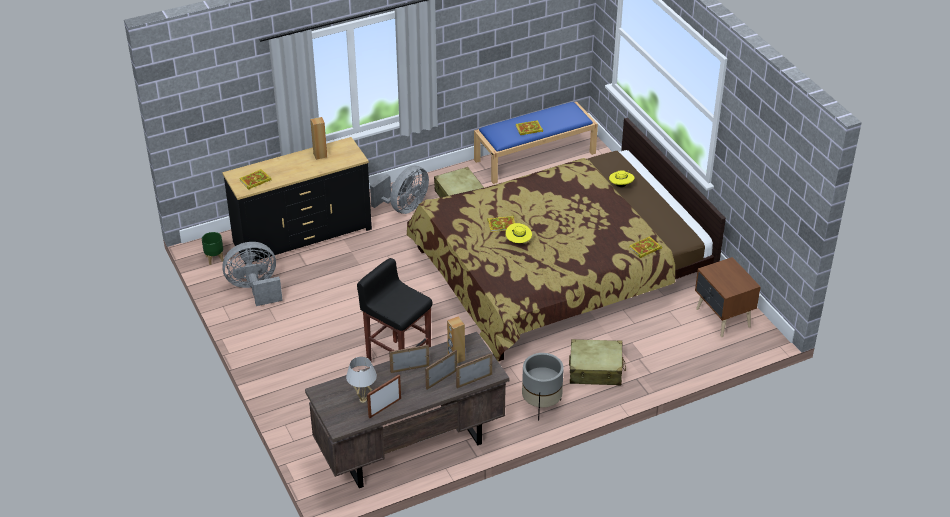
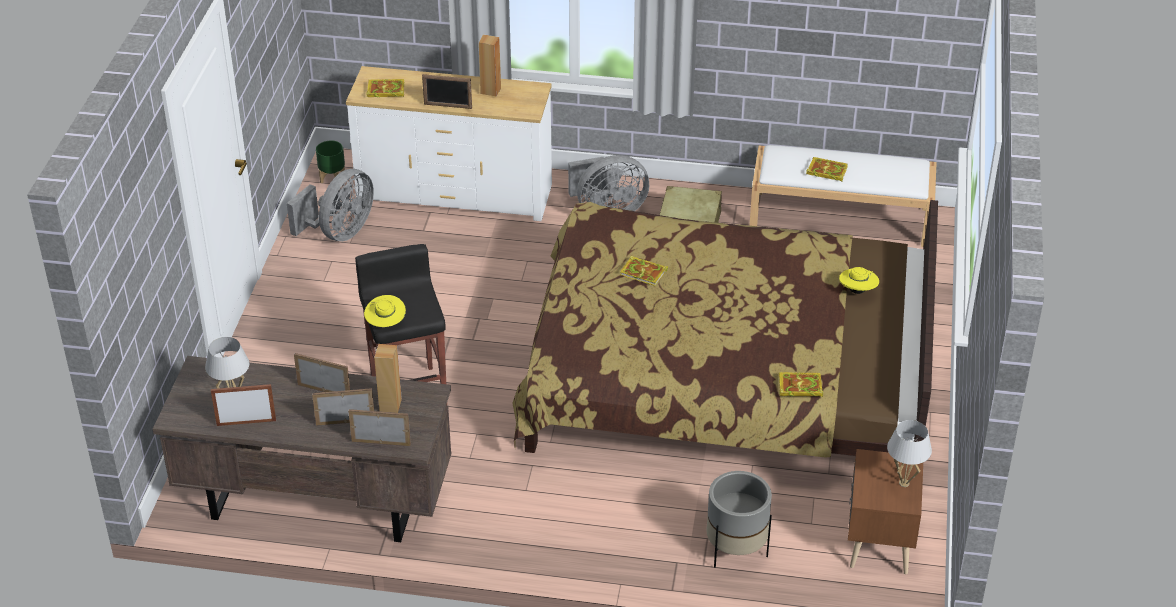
camera: 35 degrees right, 0 degrees up
(255, 289) = (340, 232): grey fan -> grey fan turned 105 degrees clockwise
(302, 235) = (455, 194): black dresser -> white dresser
(304, 174) = (448, 106): none -> picture frame
(518, 241) = (642, 302): yellow hat -> yellow hat (385, 324)
(535, 156) = (841, 217): blue bench -> white bench
(541, 405) = (521, 533): grey planter -> grey planter (735, 550)
(596, 370) = (635, 524): beige suitcase -> none
(737, 275) = (904, 483): none -> white table lamp

